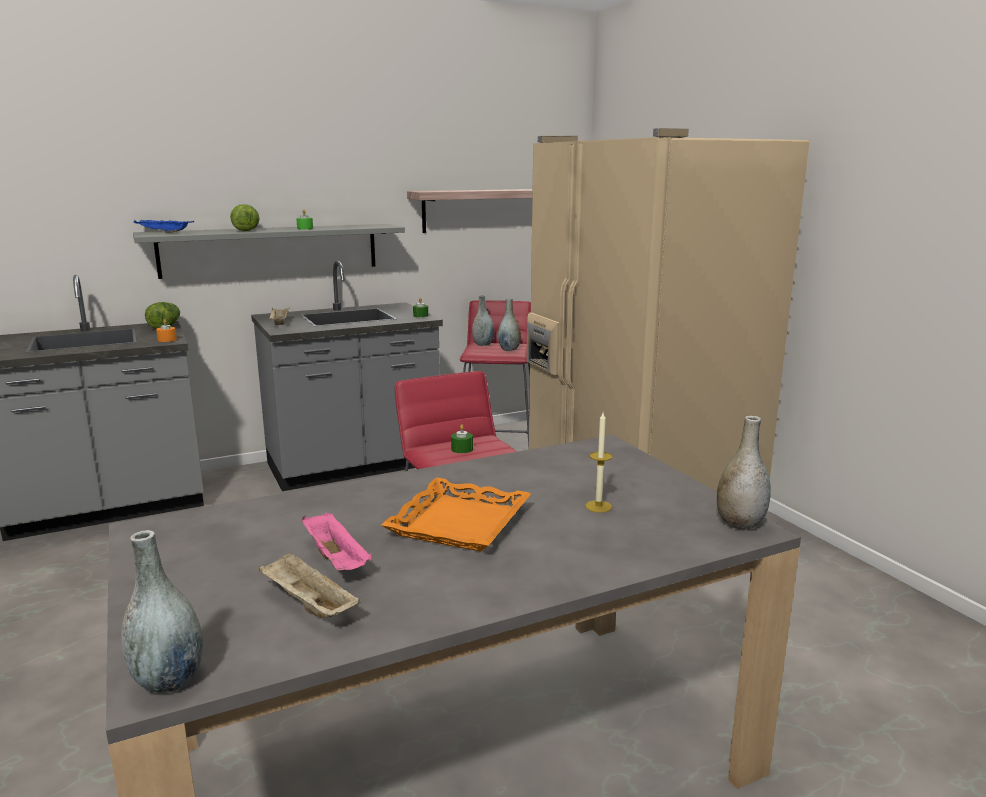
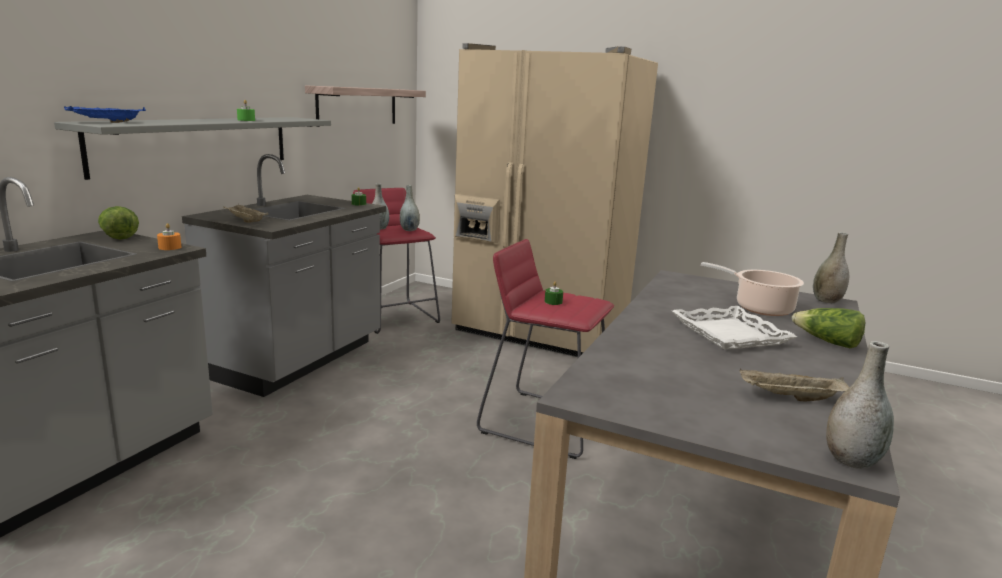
camera: 40 degrees left, 0 degrees up
(245, 230) = (190, 121): lettuce -> lettuce (827, 342)
(337, 560) = (734, 372): pink tray -> none
(458, 523) = (728, 334): orange tray -> white tray
(598, 506) = (759, 308): candle -> cooking pot

